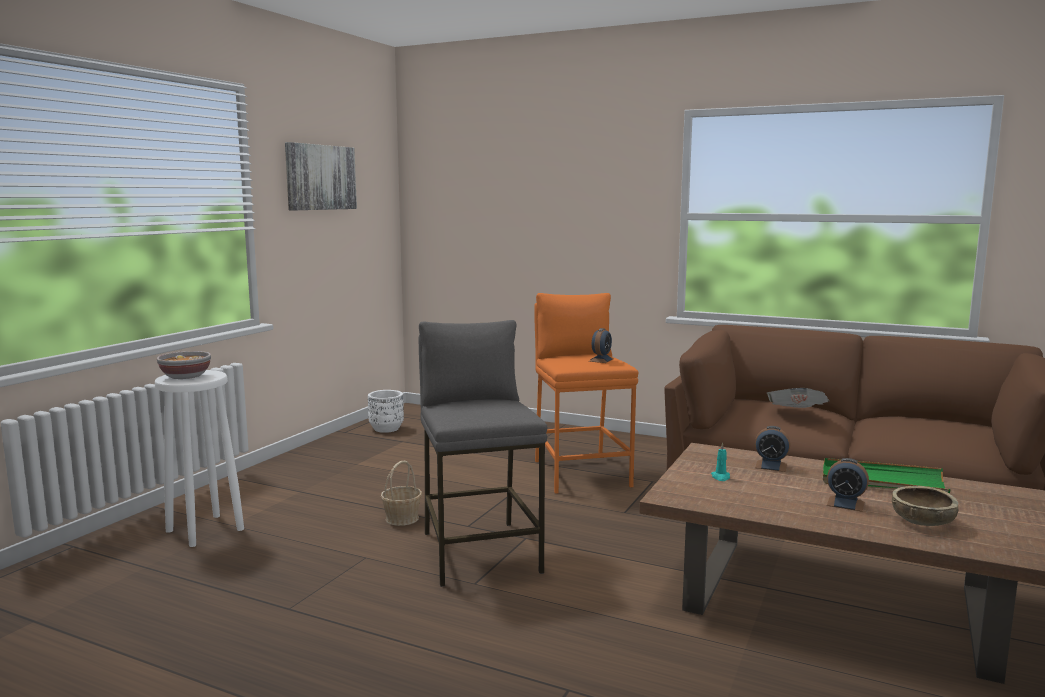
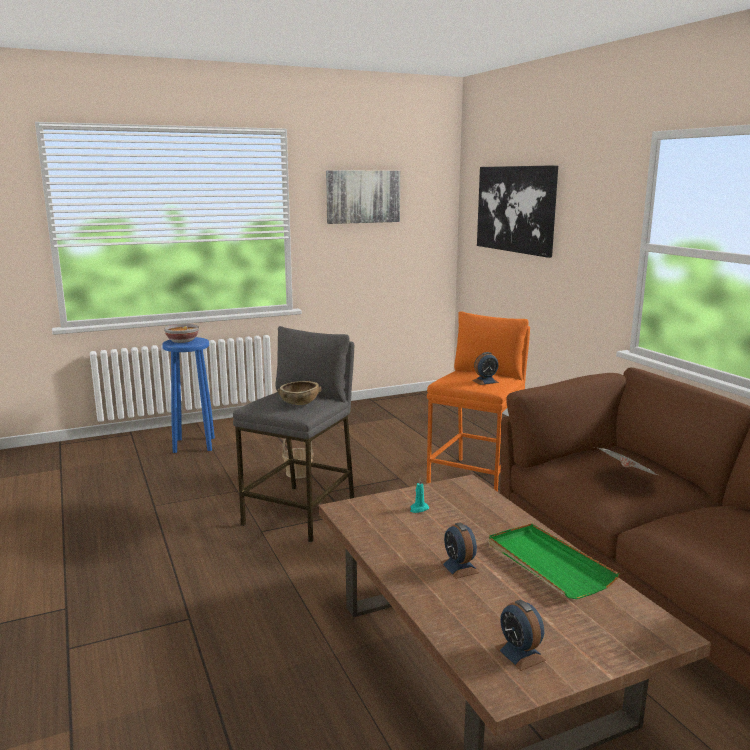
camera: 40 degrees right, 5 degrees up
(204, 530) = (193, 445): white stool -> blue stool
(386, 429) = (402, 405): white planter -> none
(500, 190) = (515, 209): none -> picture
(771, 466) = (483, 515): alarm clock -> alarm clock (520, 653)
(922, 522) = (483, 608): brown bowl -> brown bowl (300, 403)

